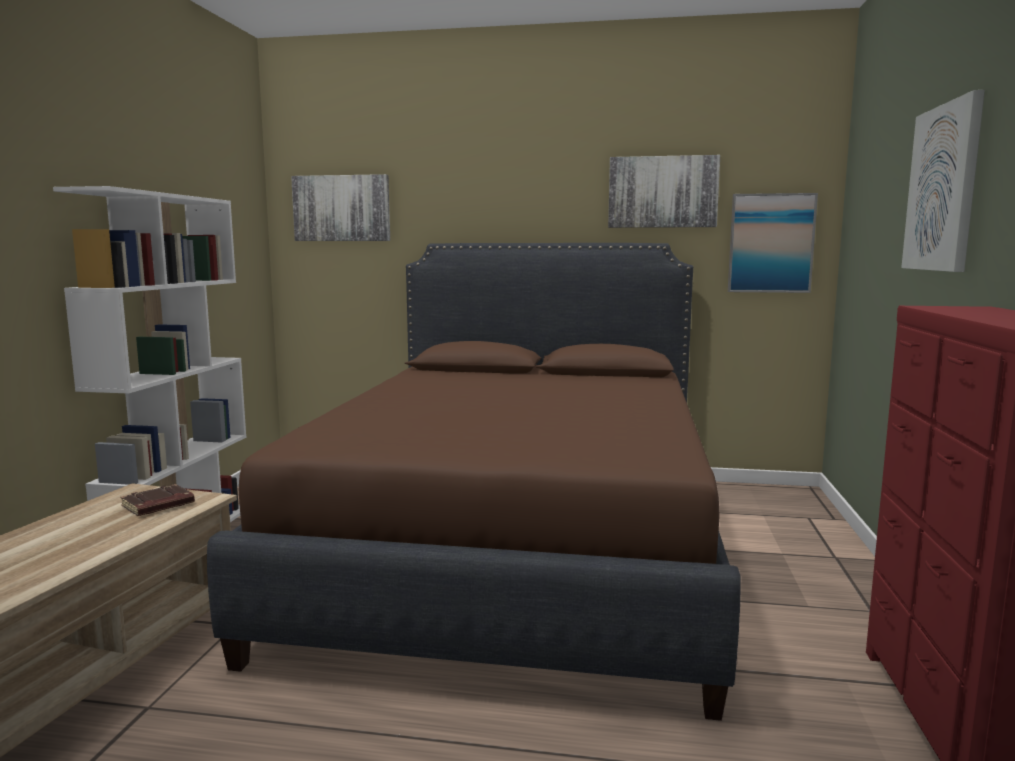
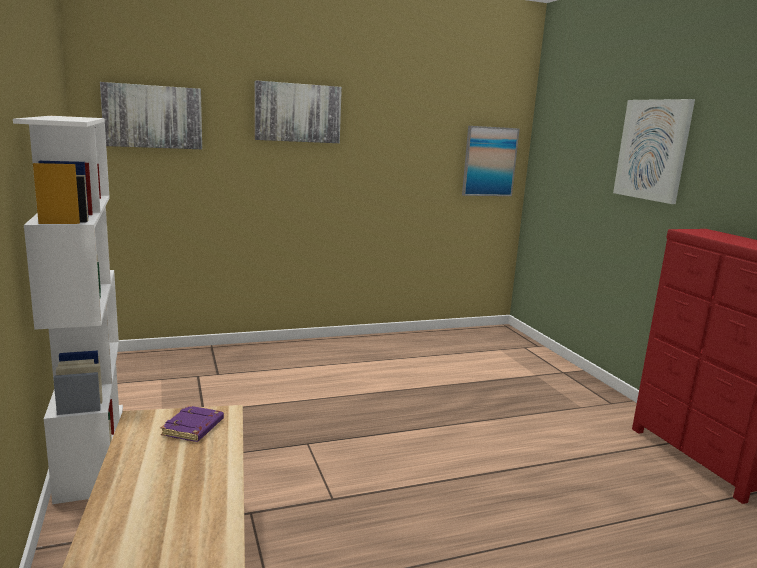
camera: 30 degrees left, 5 degrees up
(158, 506) = (193, 428): brown book -> purple book
(516, 549) = (383, 403): brown bed -> none
(662, 192) = (423, 120): picture -> picture (297, 113)

